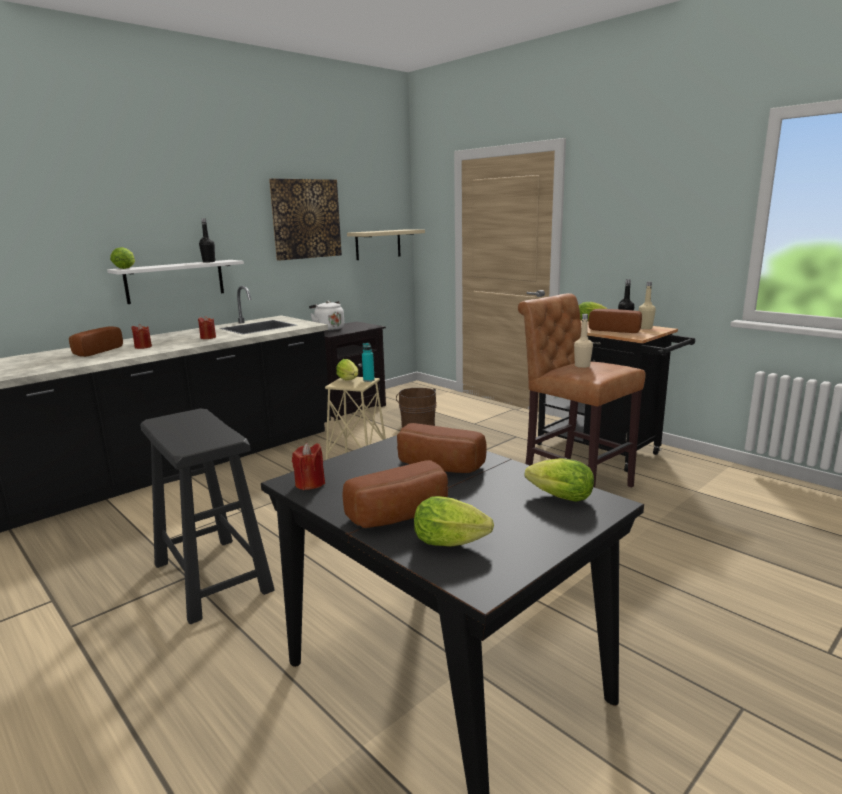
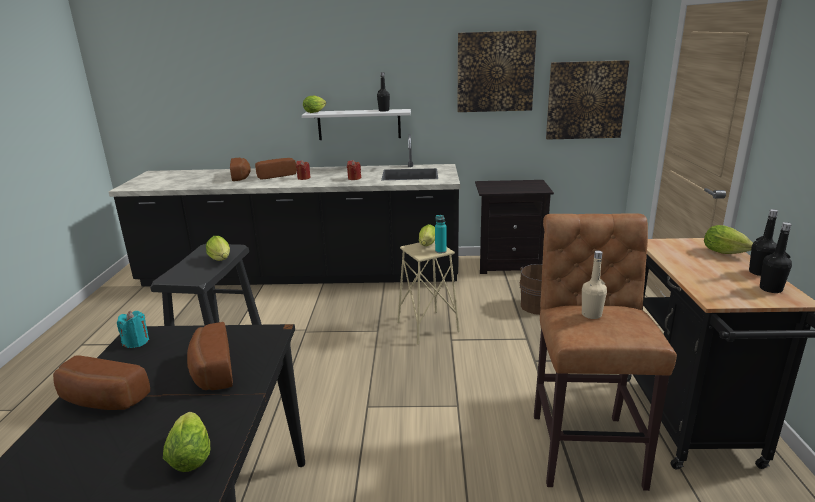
camera: 45 degrees right, 5 degrees up
(310, 484) = (136, 342): red candle -> turquoise candle
(328, 329) = (499, 183): white kettle -> none
(378, 244) = (585, 100): beige shelf -> picture
(454, 543) = (63, 445): lettuce -> lettuce (221, 260)
(615, 330) = (715, 279): bread -> bread (242, 176)
(645, 328) = (770, 289): beige bottle -> black bottle

